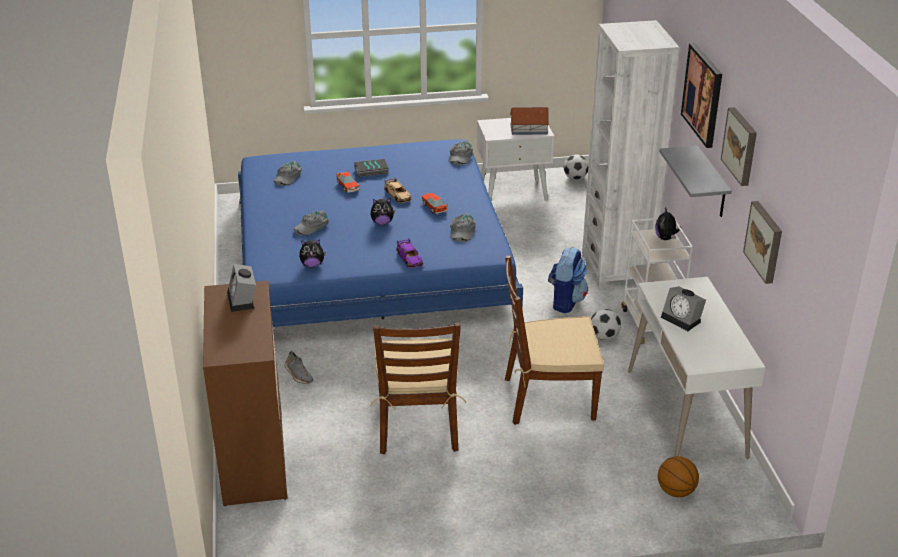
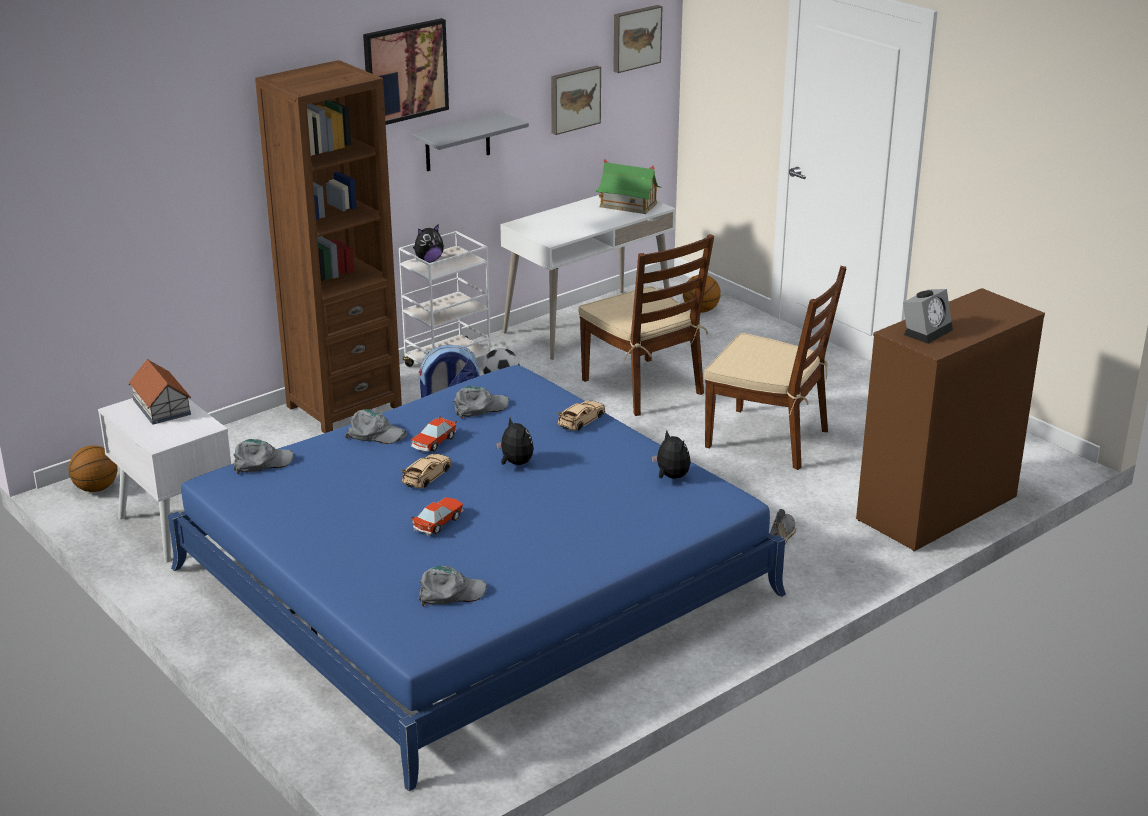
camera: 120 degrees left, 5 degrees down
(311, 226) = (581, 509): grey cap -> grey cap (375, 434)
(371, 171) = (370, 519): book -> none
(409, 258) = (581, 420): purple toy car -> beige toy car
(417, 425) = (768, 438): brown chair -> brown chair turned 60 degrees clockwise
(575, 178) = (96, 488): football -> basketball
(616, 268) = (344, 406): white bookcase -> brown bookcase
(683, 319) = (592, 221): alarm clock -> none
(713, 351) = (627, 205): none -> toy house
(741, 146) = (504, 55): picture -> picture (635, 38)

